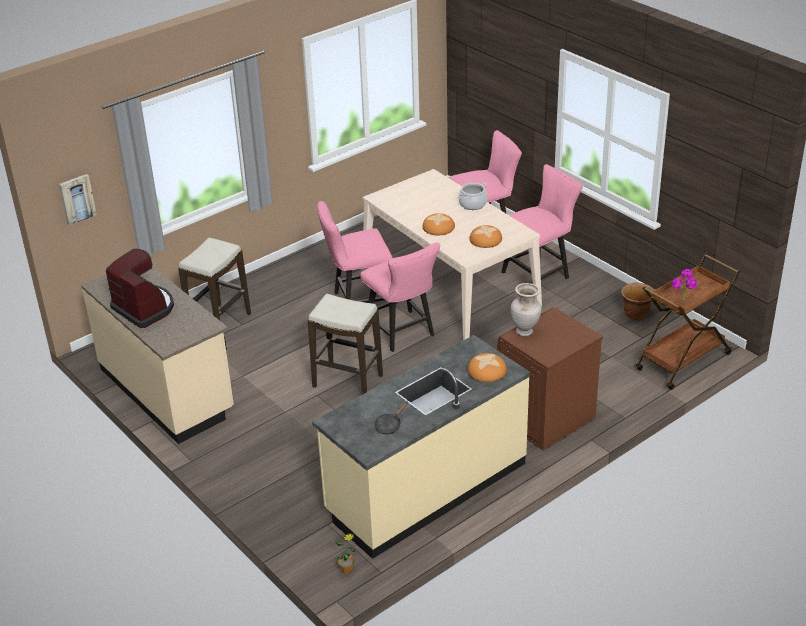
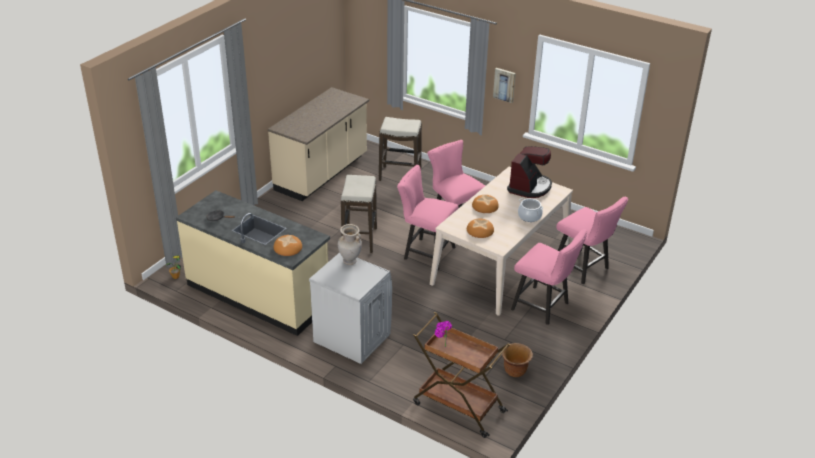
camera: 70 degrees right, 0 degrees up
(77, 198) = (365, 42): picture -> picture (504, 84)
(144, 308) = (315, 111): coffee machine -> coffee machine (529, 187)
(403, 334) = (425, 253): pink chair -> pink chair turned 75 degrees clockwise
(545, 419) = (352, 338): brown washing machine -> white washing machine

